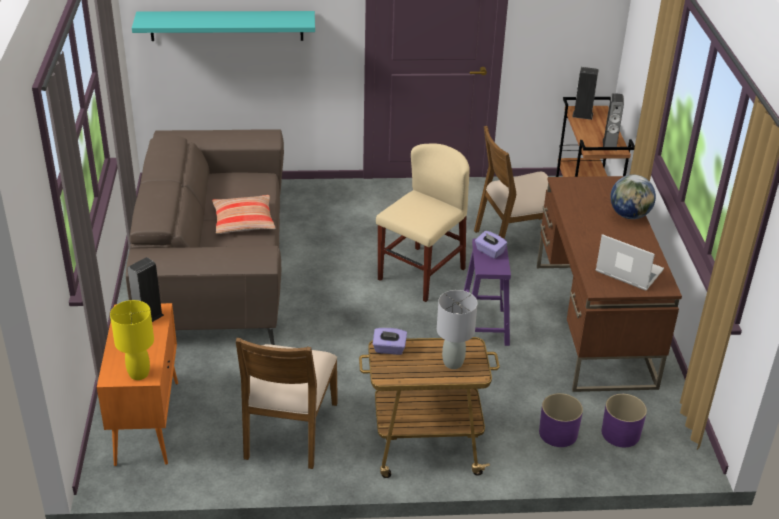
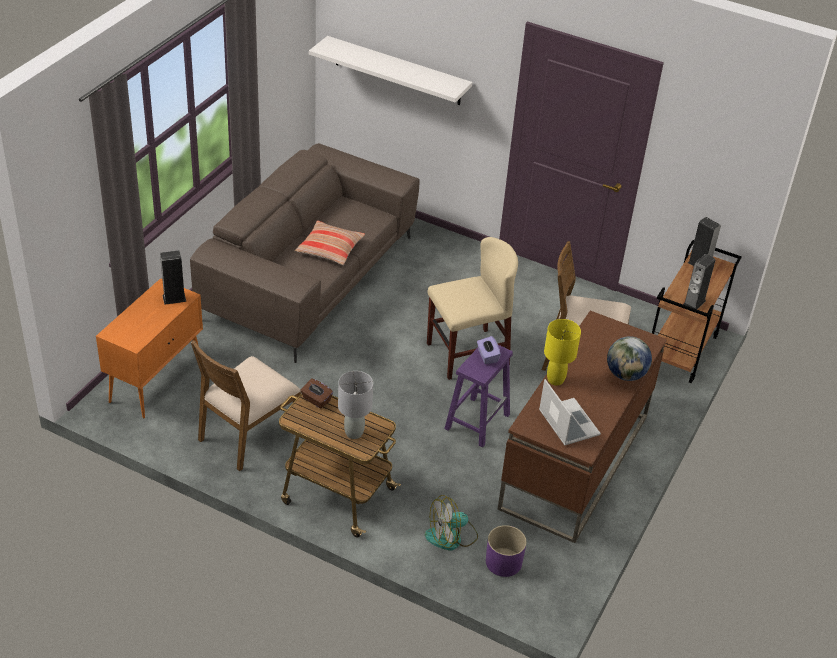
camera: 30 degrees right, 5 degrees up
(139, 374) = (130, 339): yellow table lamp -> yellow table lamp (555, 380)
(226, 25) = (397, 71): turquoise shelf -> white shelf
(389, 349) = (316, 400): purple tissue box -> brown tissue box
(558, 433) = (451, 537): purple planter -> fan

